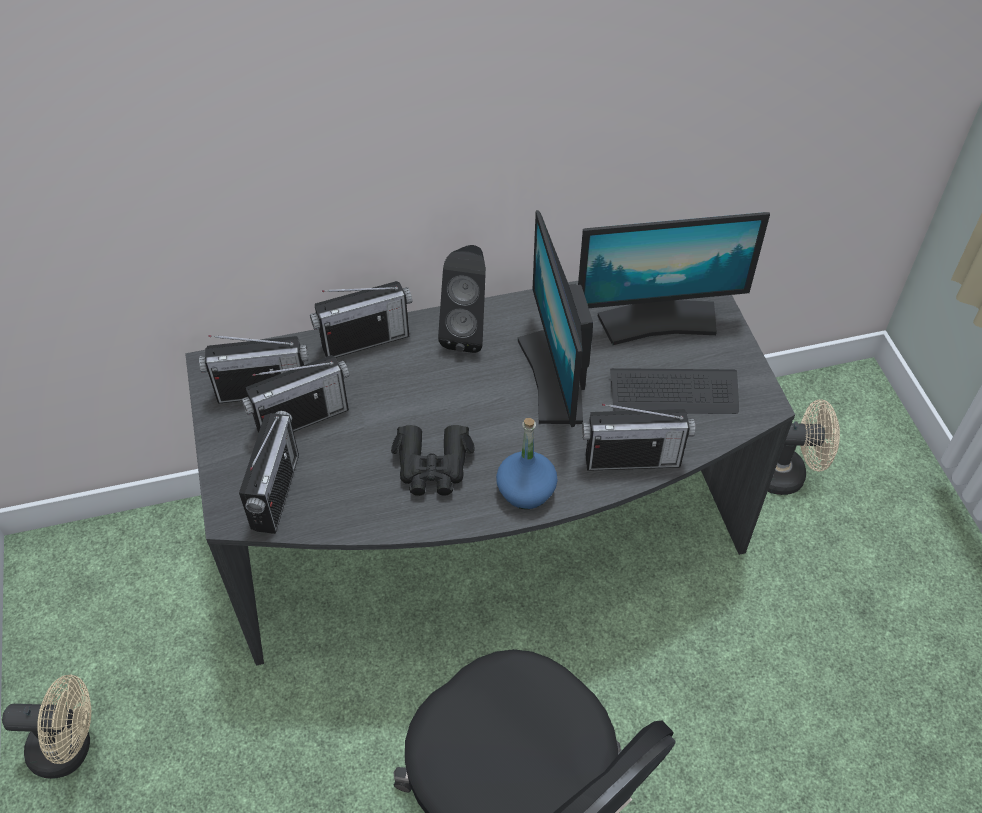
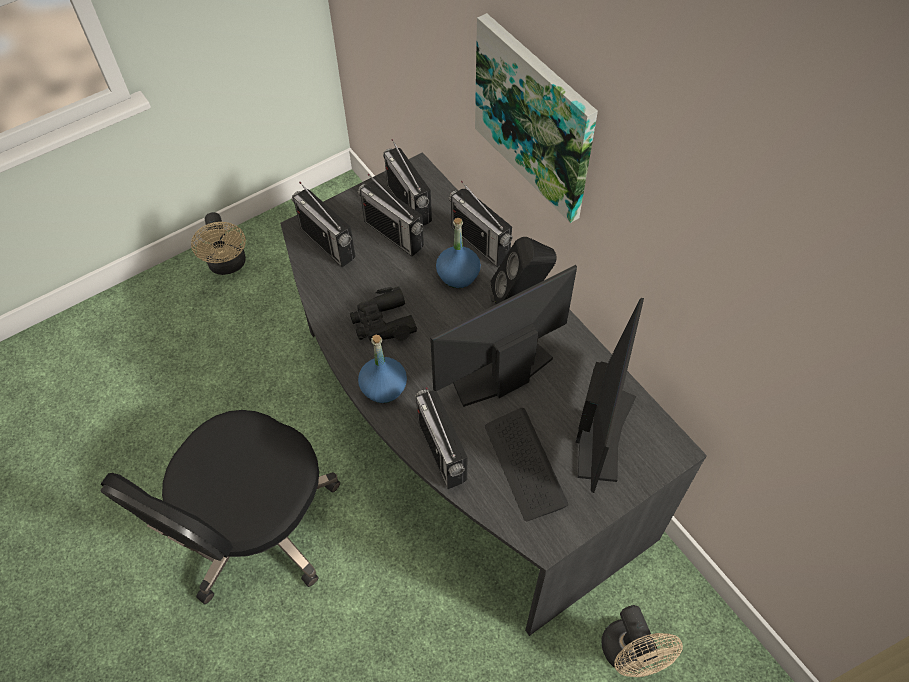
camera: 70 degrees right, 5 degrees up
(275, 492) = (327, 243): radio -> radio turned 60 degrees clockwise
(376, 137) = (535, 117): none -> picture
(401, 375) = (458, 275): none -> blue bottle
(658, 320) = (602, 432): monitor -> monitor turned 135 degrees counterclockwise

